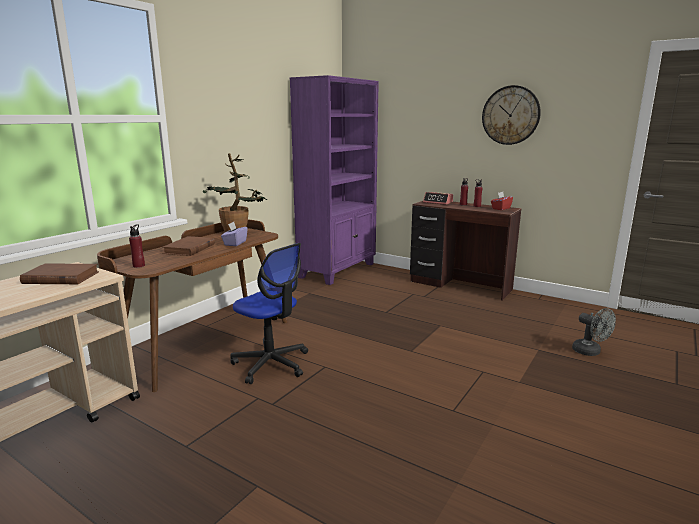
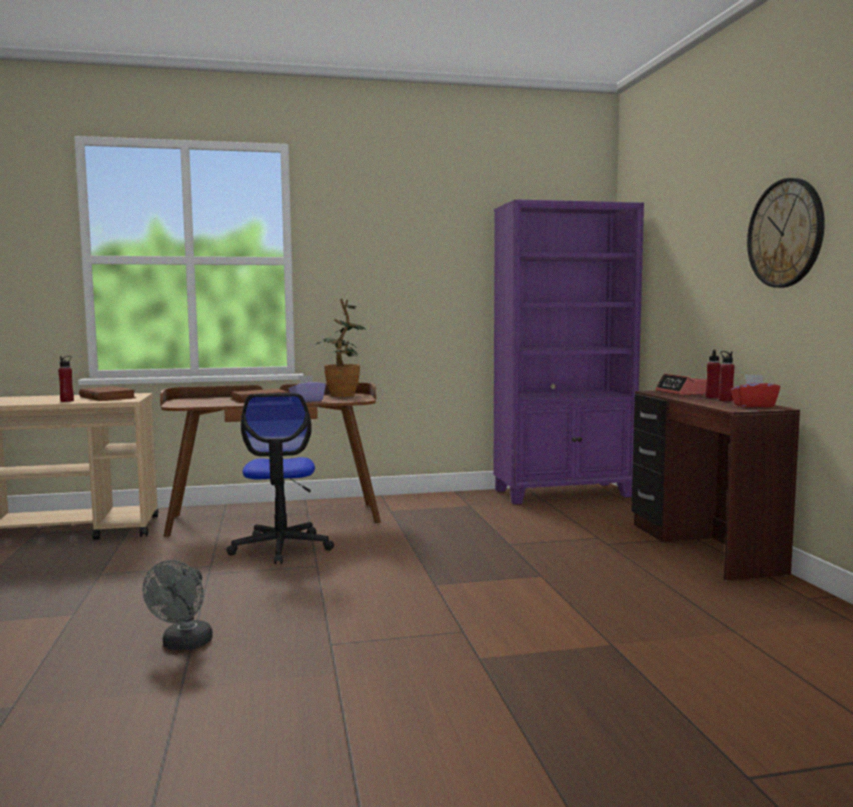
camera: 45 degrees right, 10 degrees down
(139, 266) = (185, 403): red bottle -> red bottle (67, 401)
(590, 352) = (697, 680): grey fan -> grey fan (183, 645)

